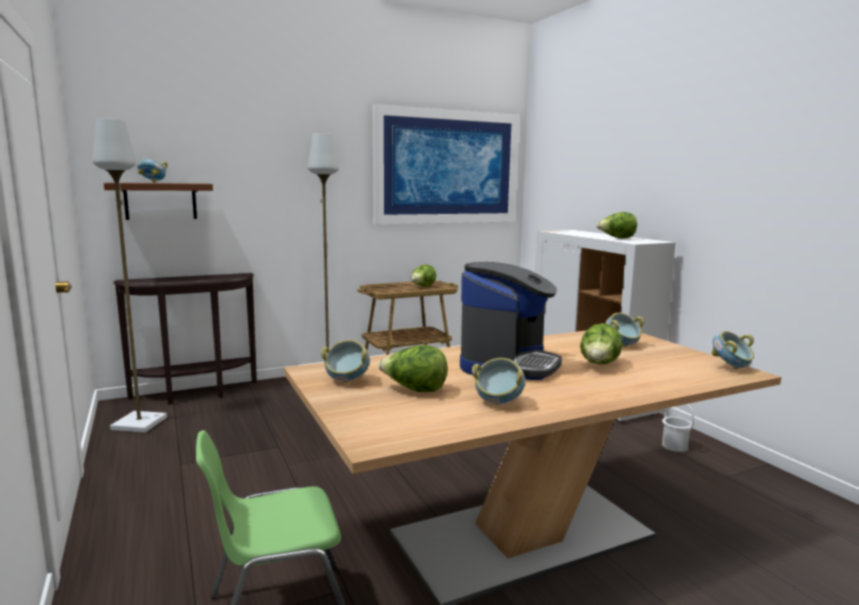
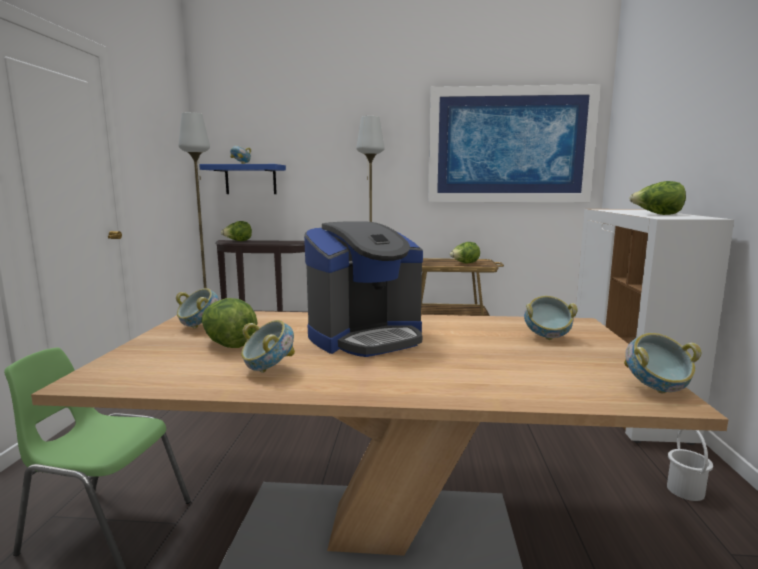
camera: 30 degrees right, 0 degrees up
(160, 201) = (250, 179): brown shelf -> blue shelf
(599, 365) = (467, 354): lettuce -> lettuce (238, 241)

